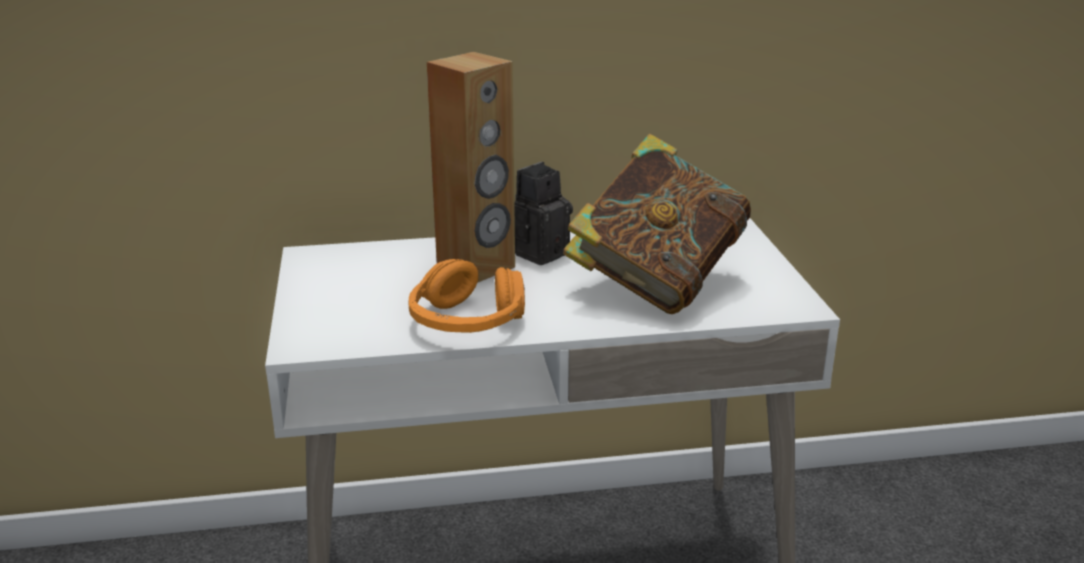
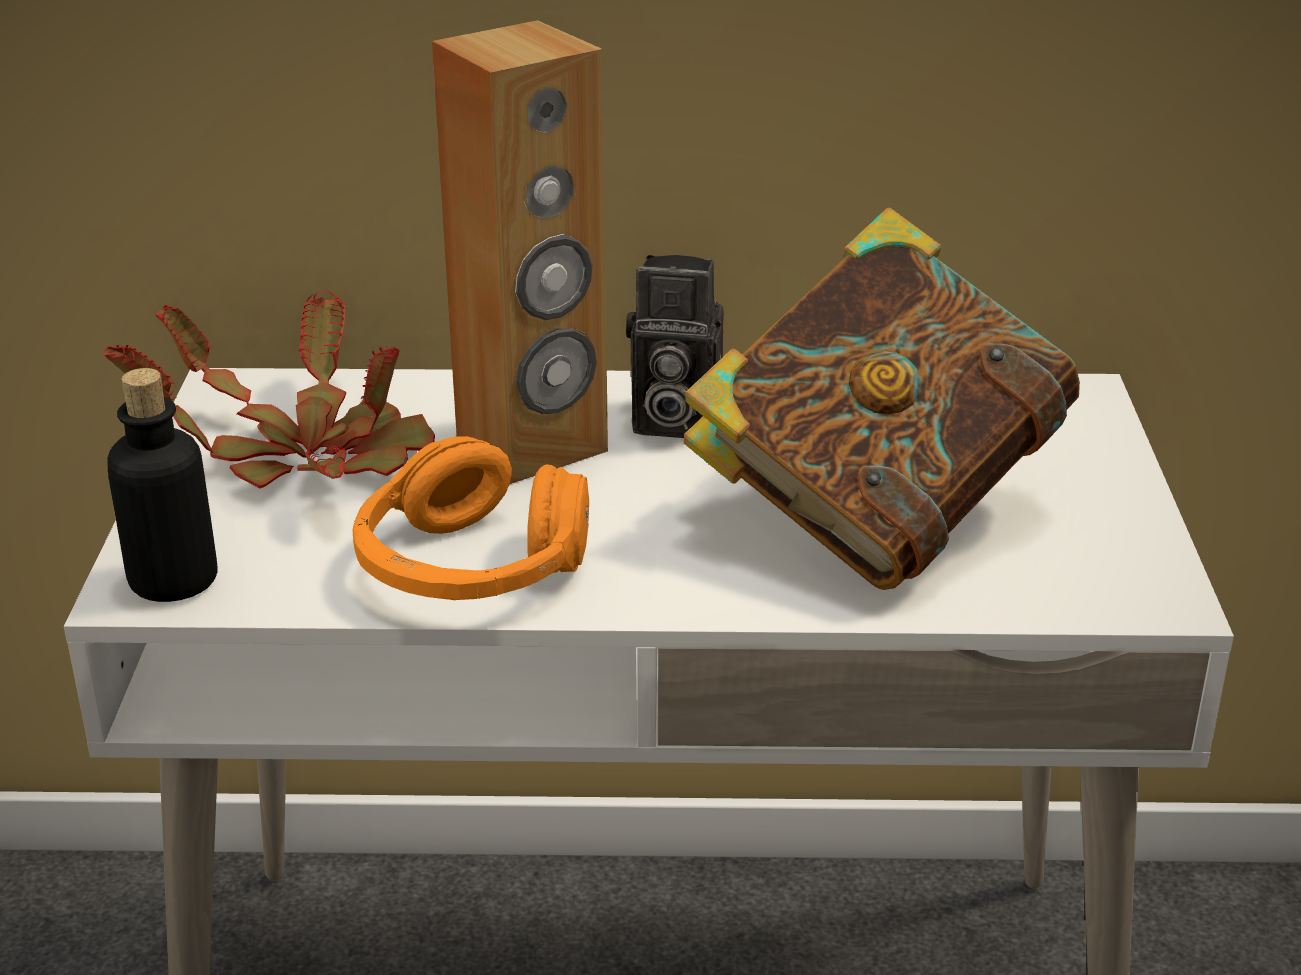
camera: 10 degrees right, 5 degrees up
(315, 340) = (173, 580): none -> bottle
(361, 280) = (306, 453): none -> potted plant
(541, 252) = (670, 421): camera -> camera turned 135 degrees counterclockwise

